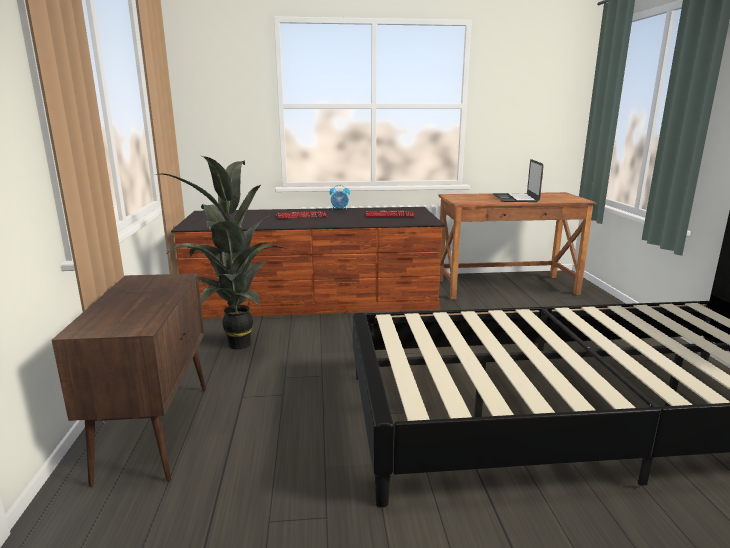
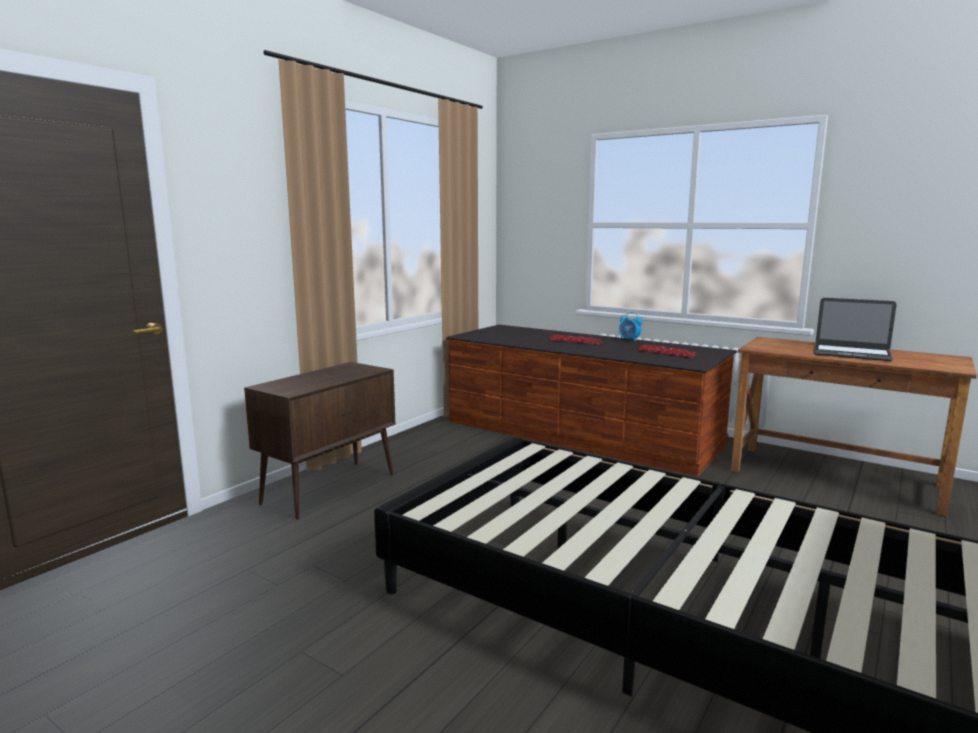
camera: 40 degrees right, 5 degrees down
(234, 345) = (456, 451): potted plant -> none
(515, 198) = (851, 353): laptop -> laptop turned 105 degrees counterclockwise

